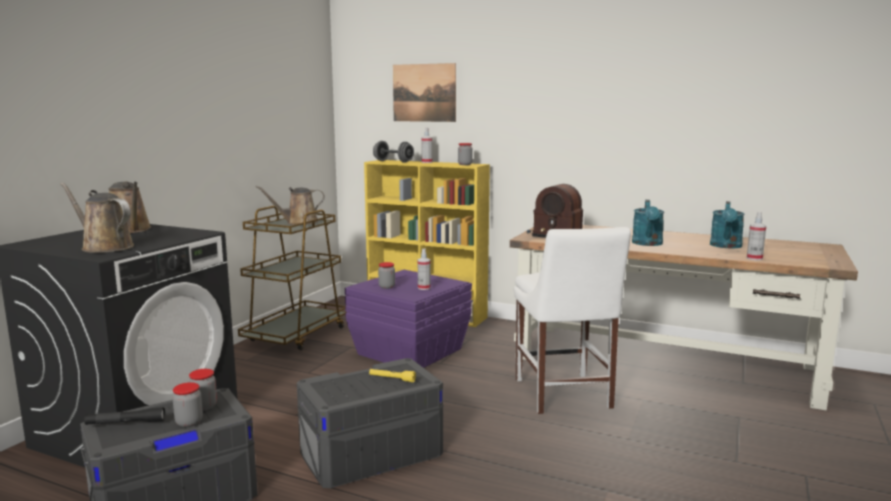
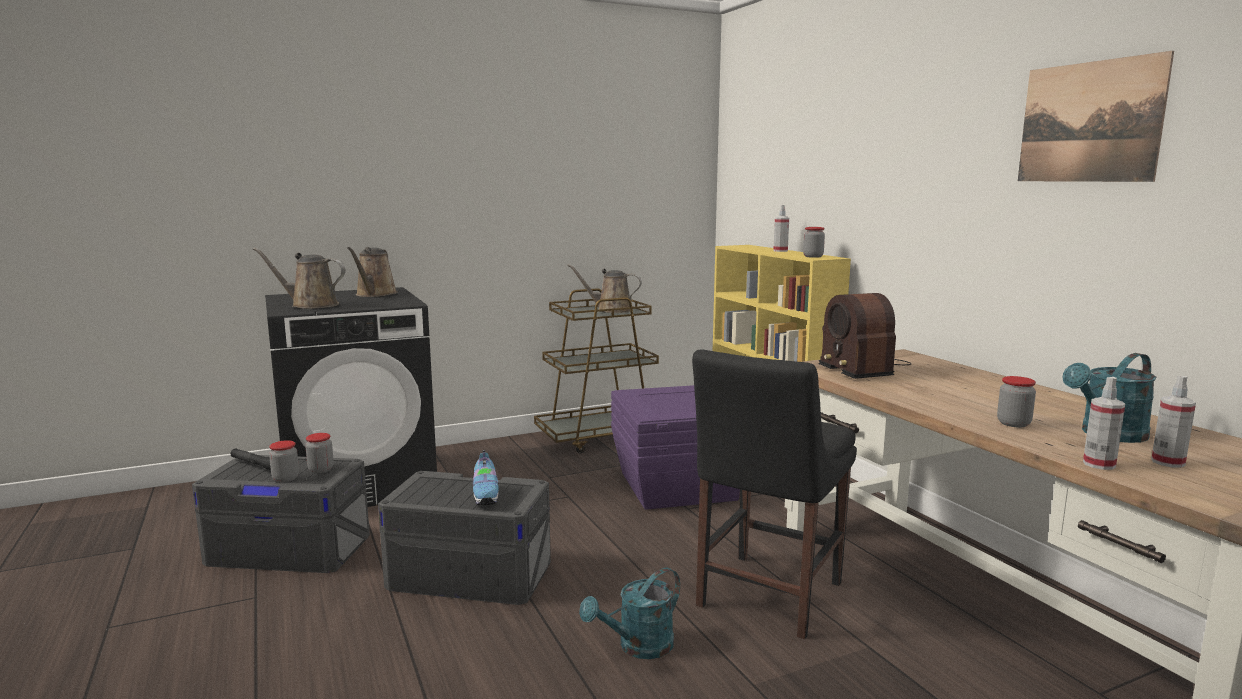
camera: 40 degrees right, 0 degrees up
(104, 247) = (310, 305): brown watering can -> brown watering can turned 60 degrees counterclockwise
(387, 287) = (649, 399): jar -> jar (1013, 423)
(392, 379) = (486, 496): yellow flashlight -> shoe
(393, 161) = (747, 247): grey dumbbell -> none
(424, 93) = (793, 159): picture -> picture (1089, 122)
(424, 288) = (683, 409): spray bottle -> spray bottle (1168, 462)
(563, 395) = (765, 597): white chair -> black chair
(647, 244) = (967, 404): turquoise watering can -> turquoise watering can (638, 647)

